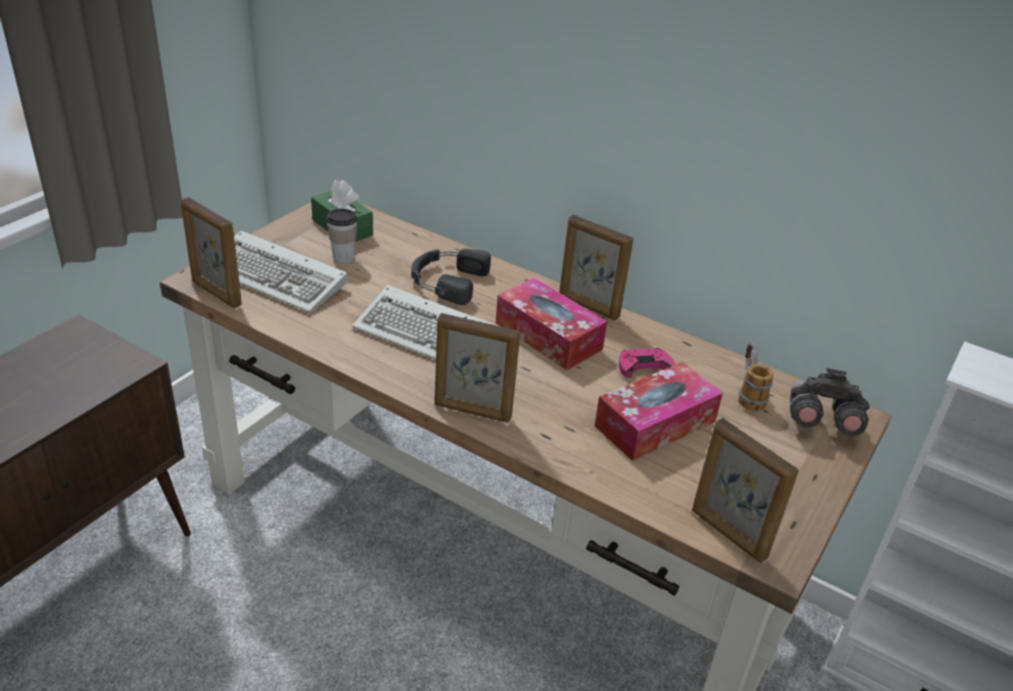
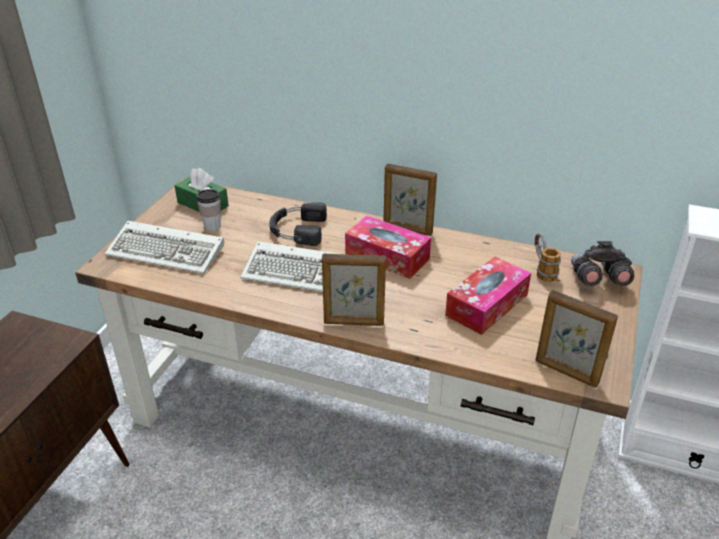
camera: 10 degrees left, 0 degrees up
(216, 293) = (124, 272): picture frame -> none
(644, 366) = (463, 265): pink game controller -> none

